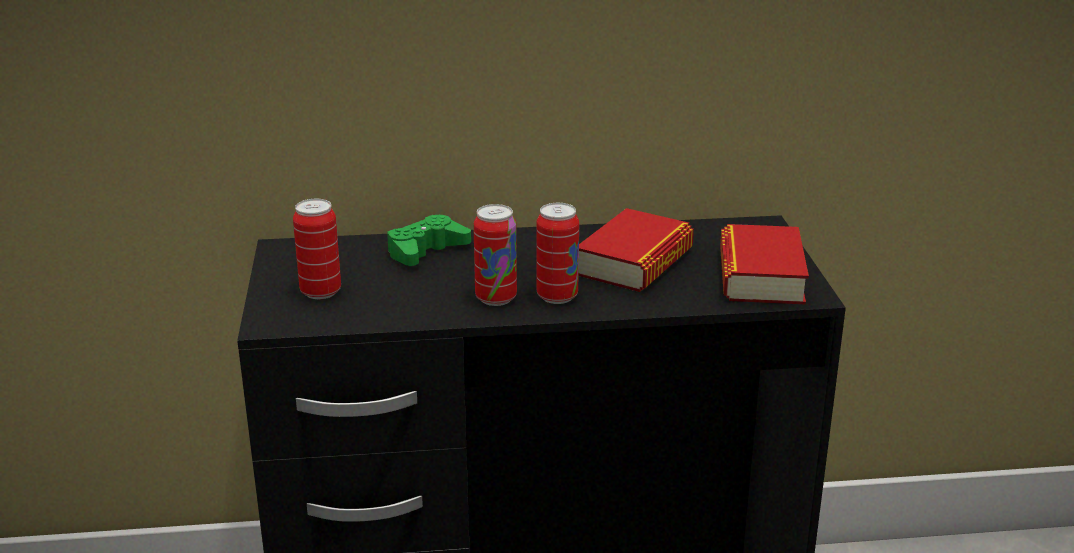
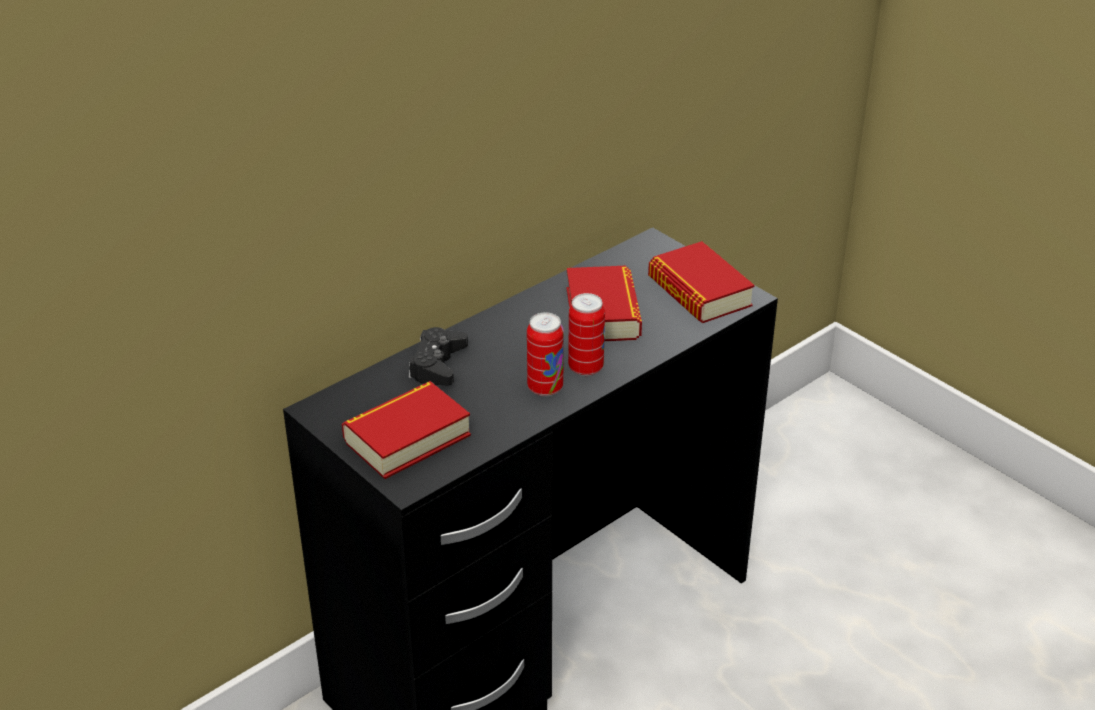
camera: 35 degrees left, 10 degrees up
(320, 292) = (407, 438): can -> book
(426, 251) = (437, 364): green game controller -> black game controller

